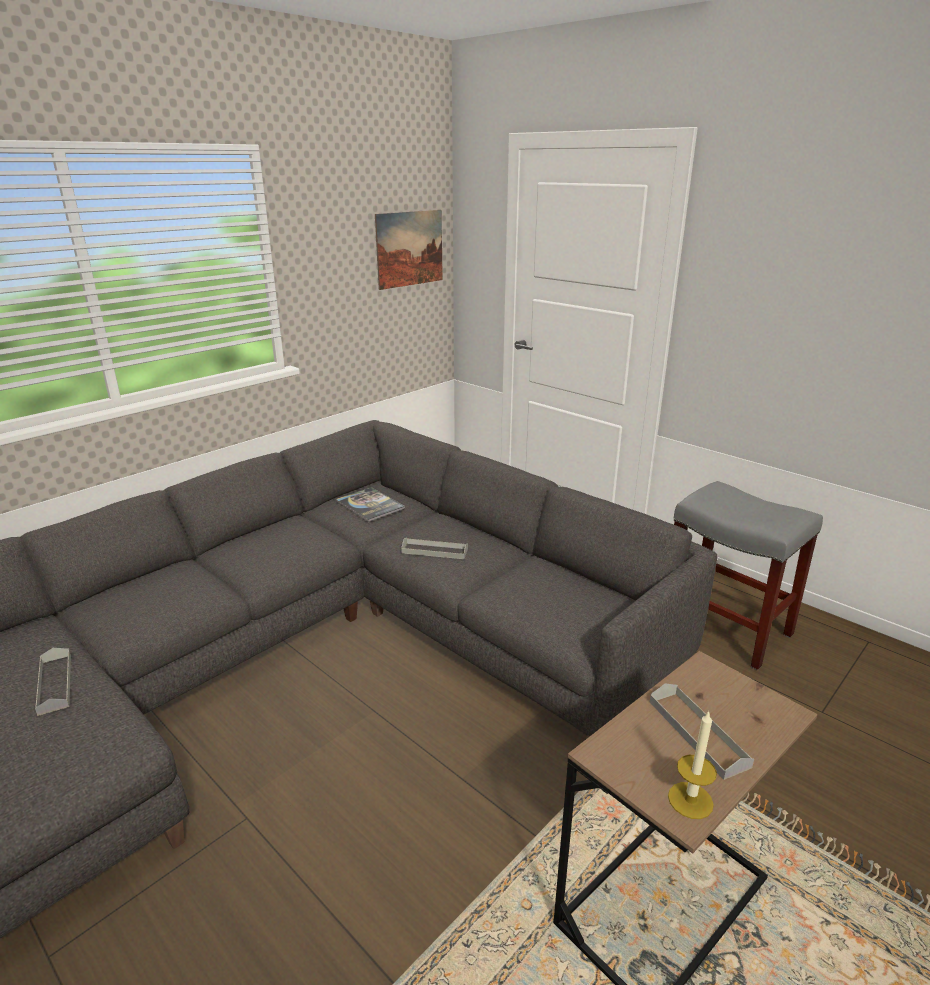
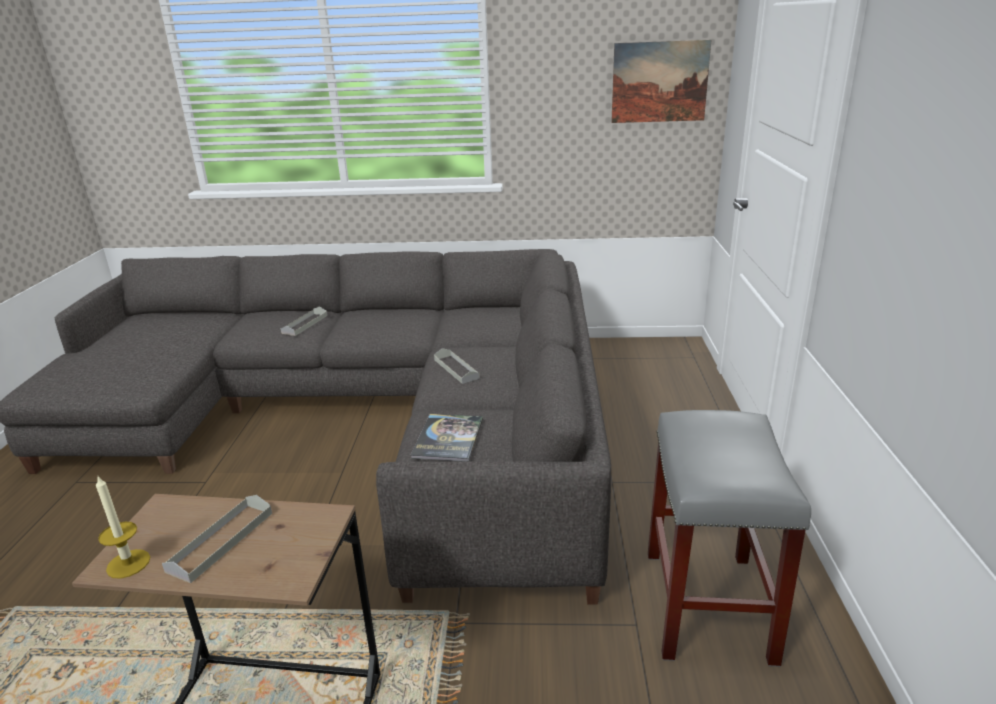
camera: 50 degrees right, 0 degrees up
(55, 683) = (175, 345): grey tray -> grey tray (305, 324)
(370, 505) = (482, 320): book -> book (448, 438)

